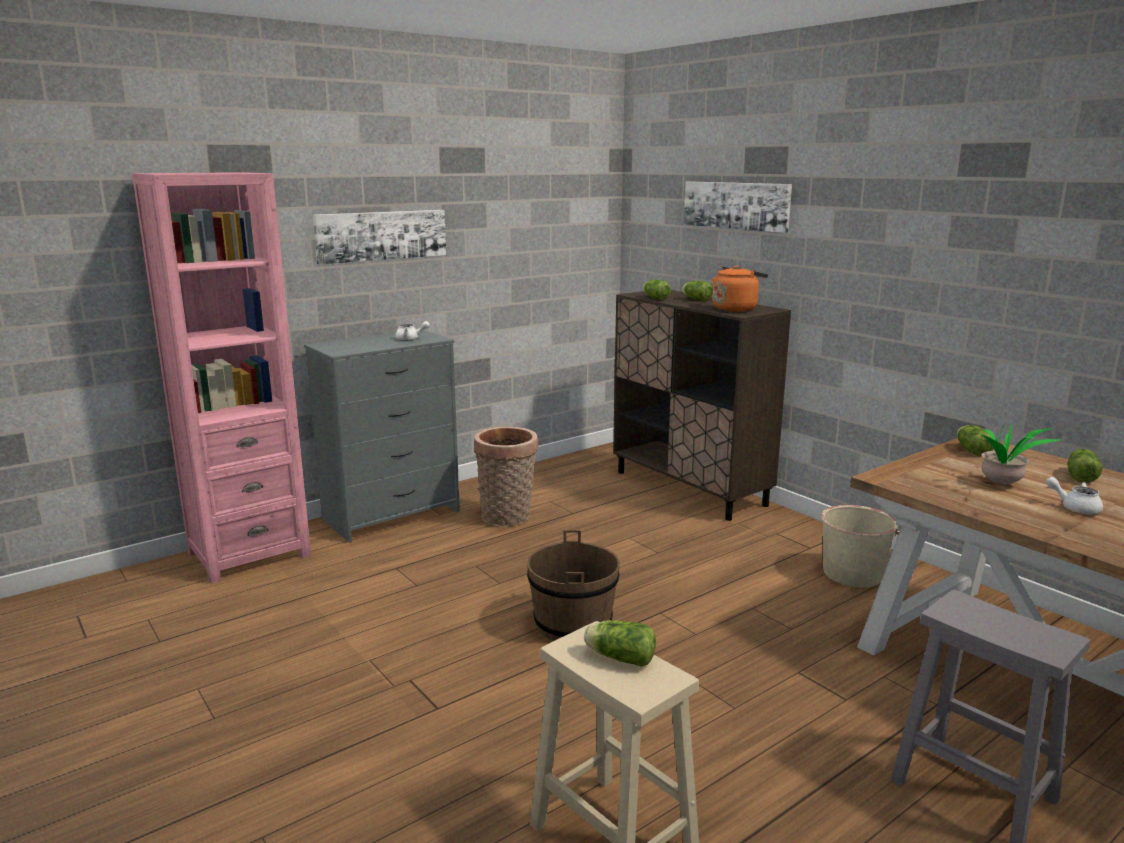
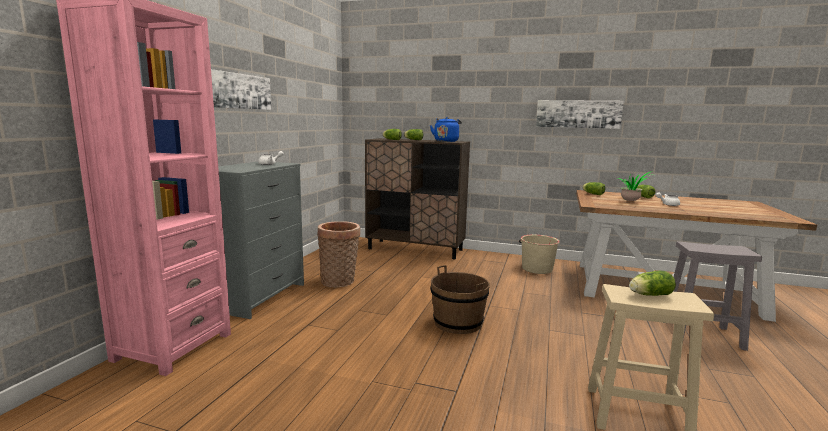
camera: 35 degrees left, 5 degrees down
(736, 205) = (429, 88): picture -> picture (578, 114)
(736, 309) = (446, 141): orange kettle -> blue kettle

